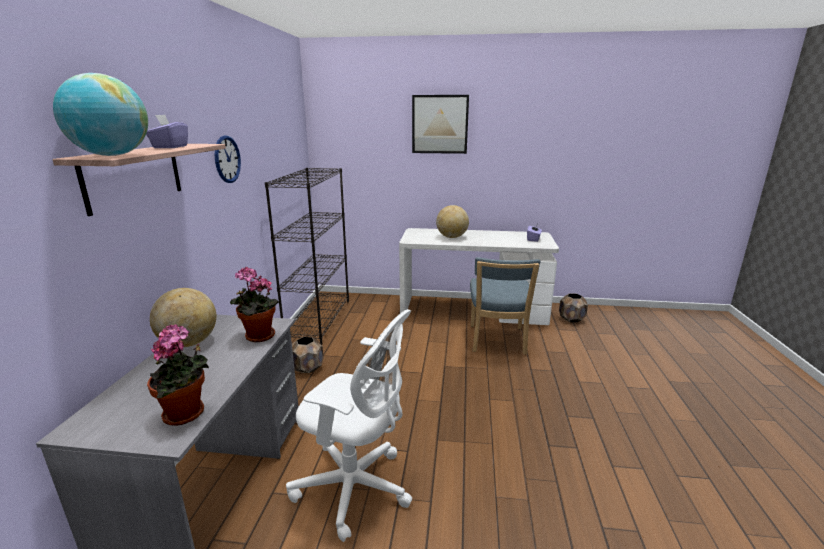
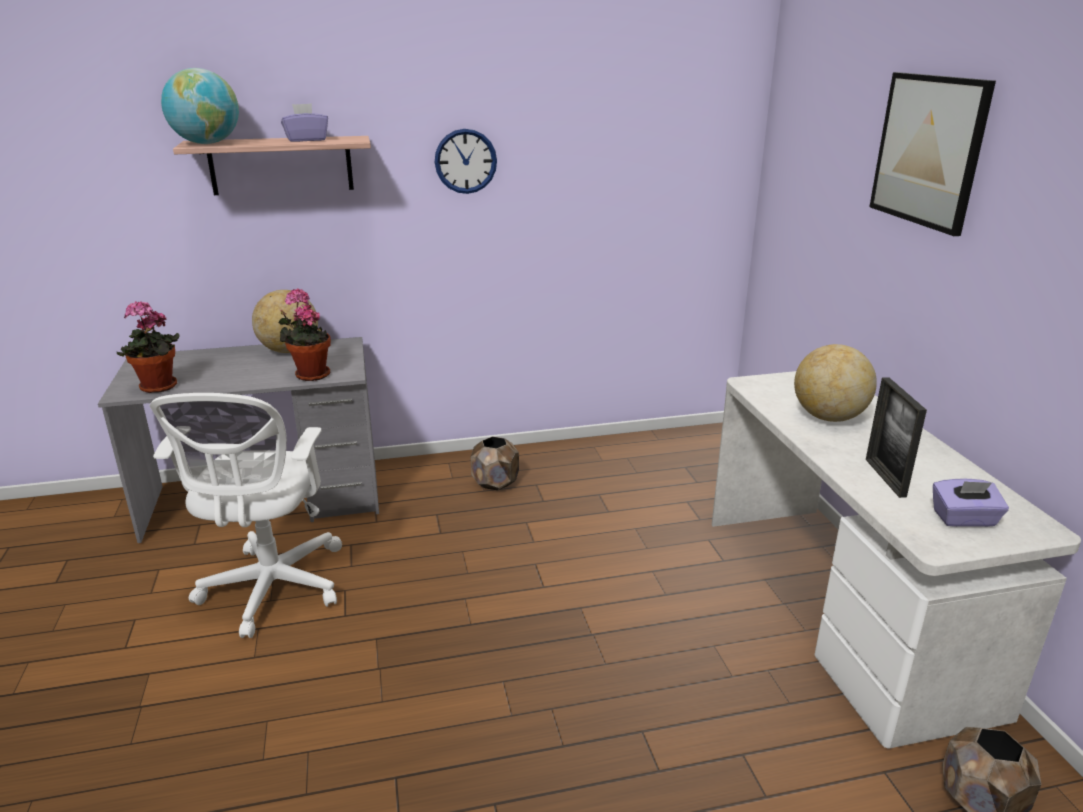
camera: 70 degrees right, 5 degrees up
(319, 319) = (635, 450): black bookcase -> none
(497, 341) = (723, 664): blue chair -> none
(502, 241) = (885, 477): none -> picture frame

